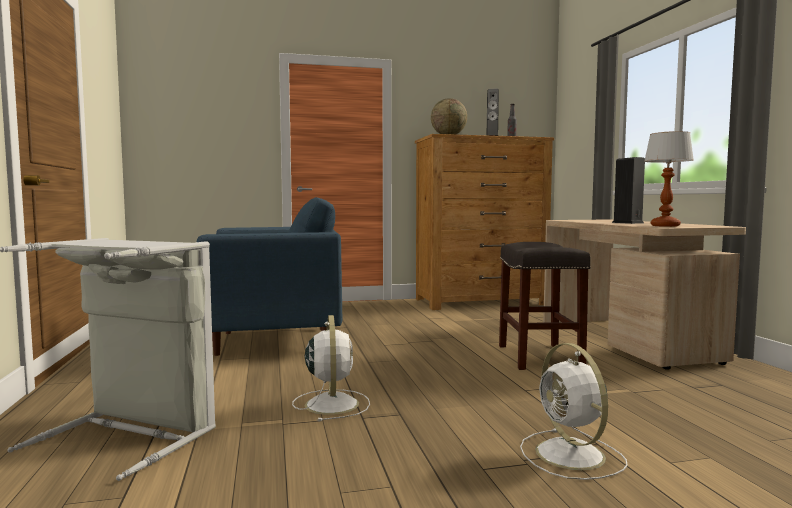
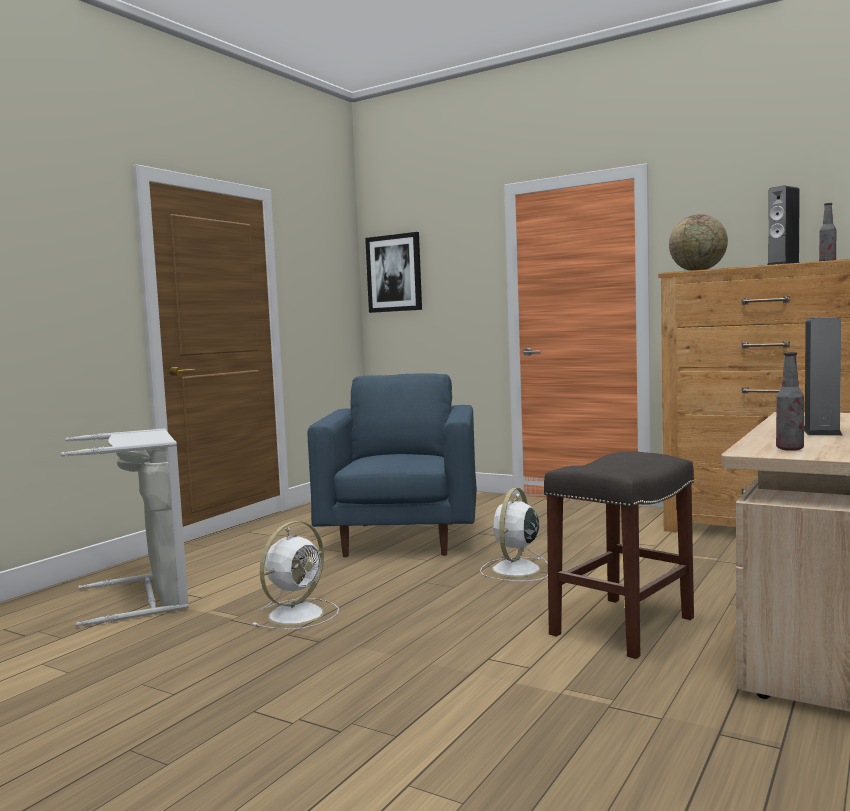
camera: 45 degrees right, 0 degrees up
(163, 113) = (394, 273): none -> picture
(274, 341) = (402, 539): blue armchair -> blue armchair turned 120 degrees counterclockwise
(572, 456) = (342, 734): white fan -> white fan (515, 570)
(665, 226) = (789, 449): table lamp -> bottle

